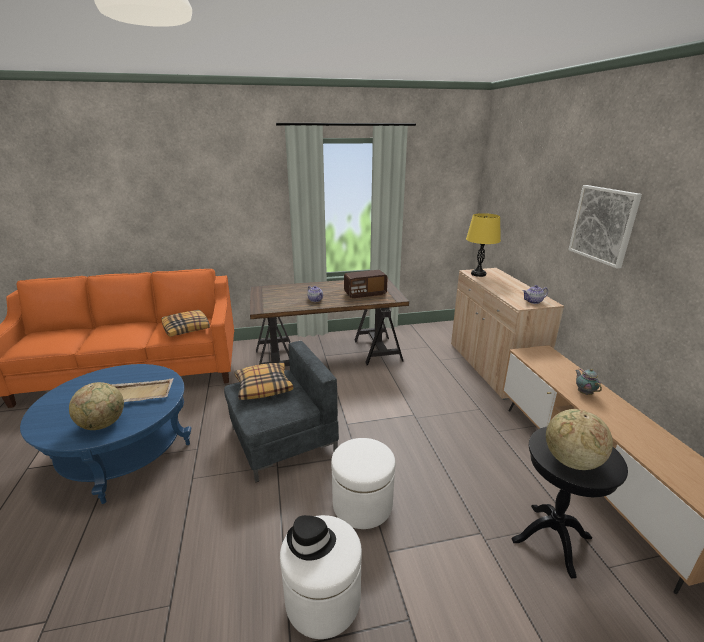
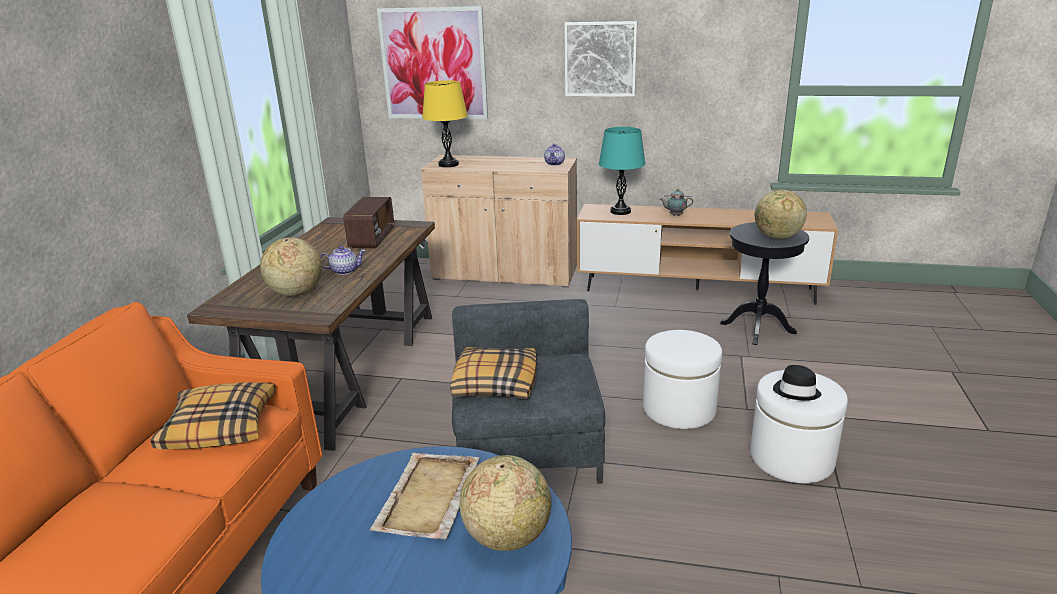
camera: 65 degrees left, 0 degrees up
(282, 298) = (296, 293): none -> globe
(509, 202) = (433, 64): none -> picture
(553, 364) = (620, 211): none -> turquoise table lamp

